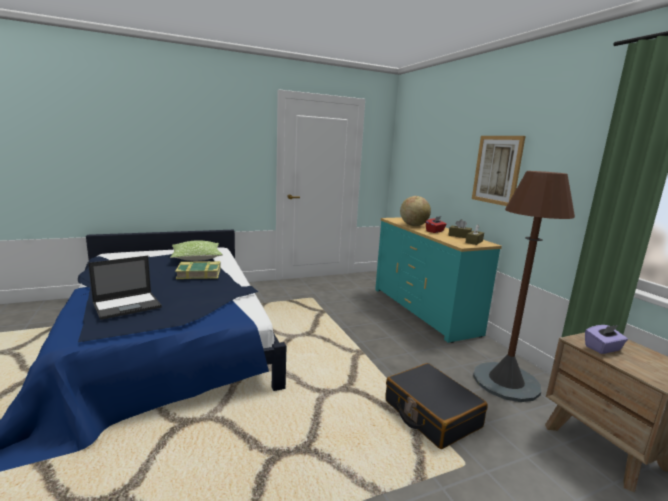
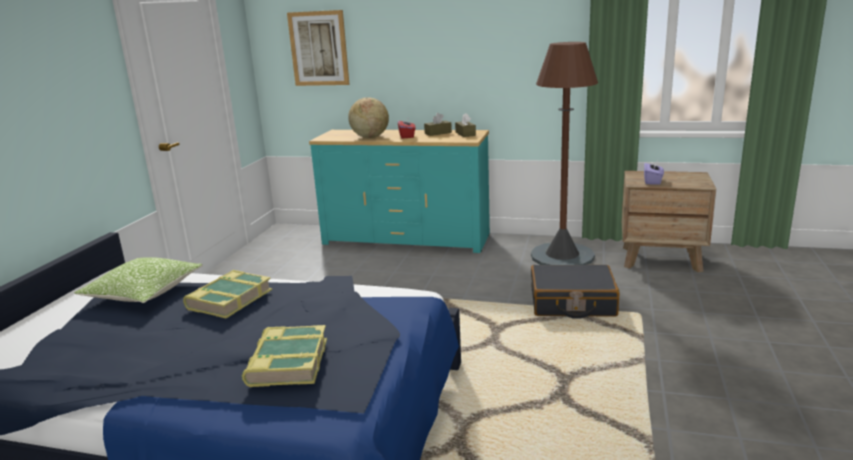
camera: 50 degrees left, 5 degrees up
(128, 305) = (287, 363): laptop -> book
(497, 170) = (460, 47): picture -> picture (319, 48)

